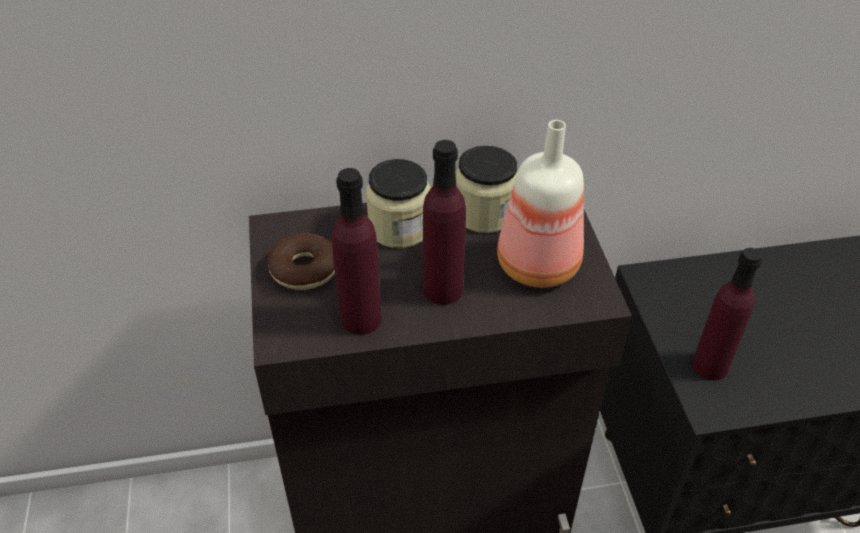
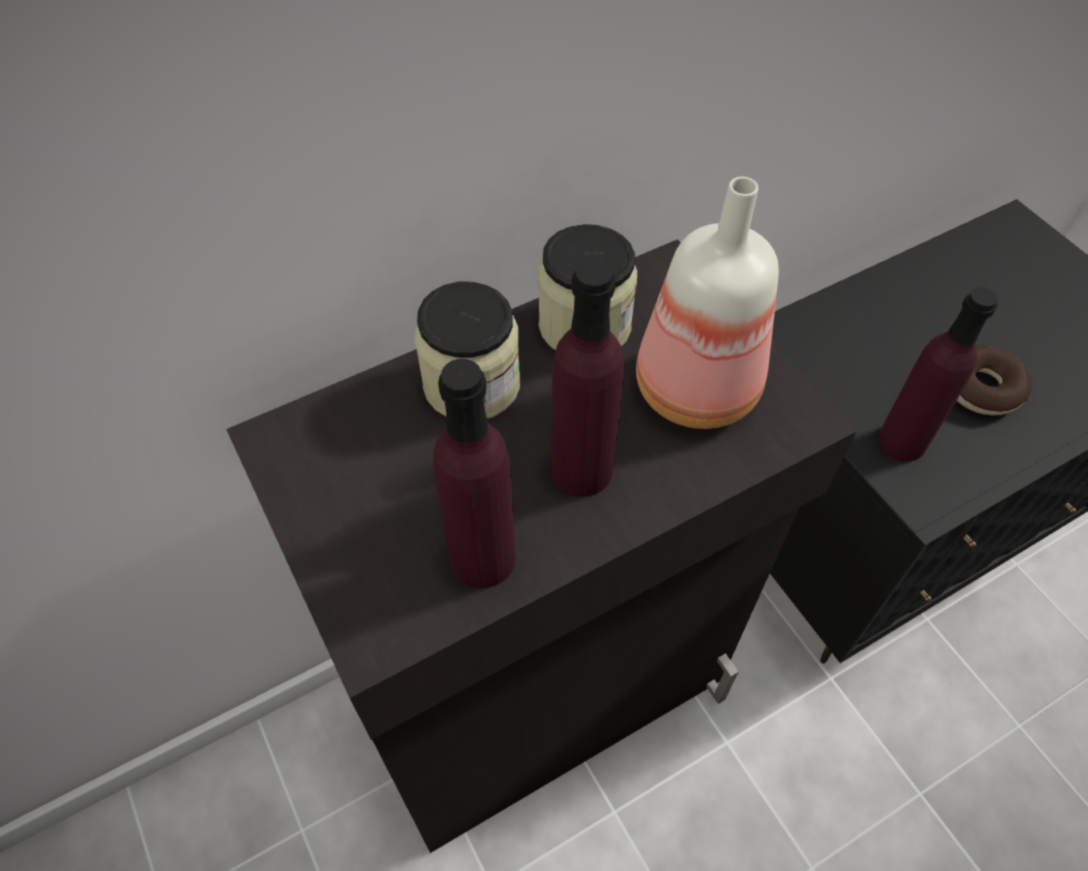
camera: 20 degrees left, 10 degrees up
(304, 270) = (357, 499): donut -> donut (981, 389)

